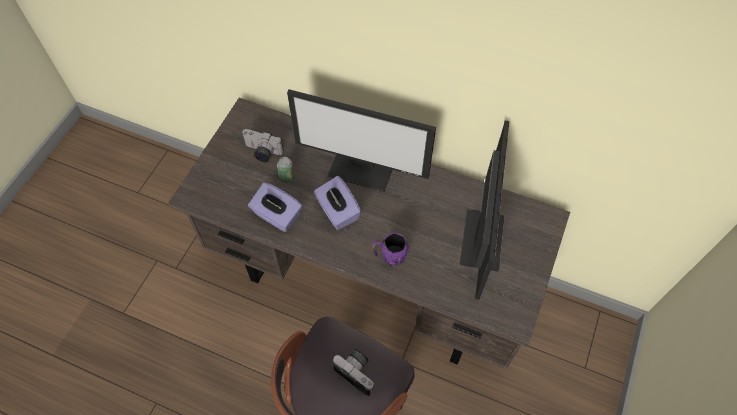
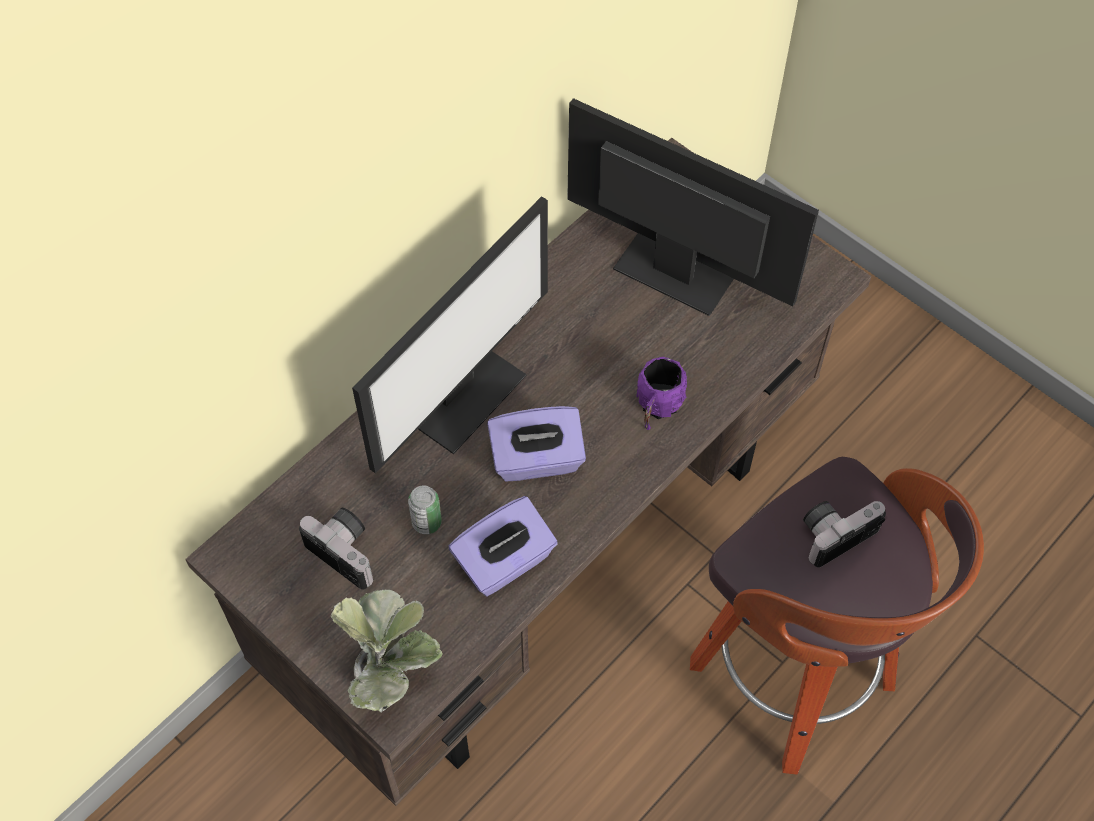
camera: 70 degrees left, 0 degrees up
(203, 191) = (392, 680): none -> potted plant
(262, 152) = (347, 551): camera -> camera turned 90 degrees counterclockwise

